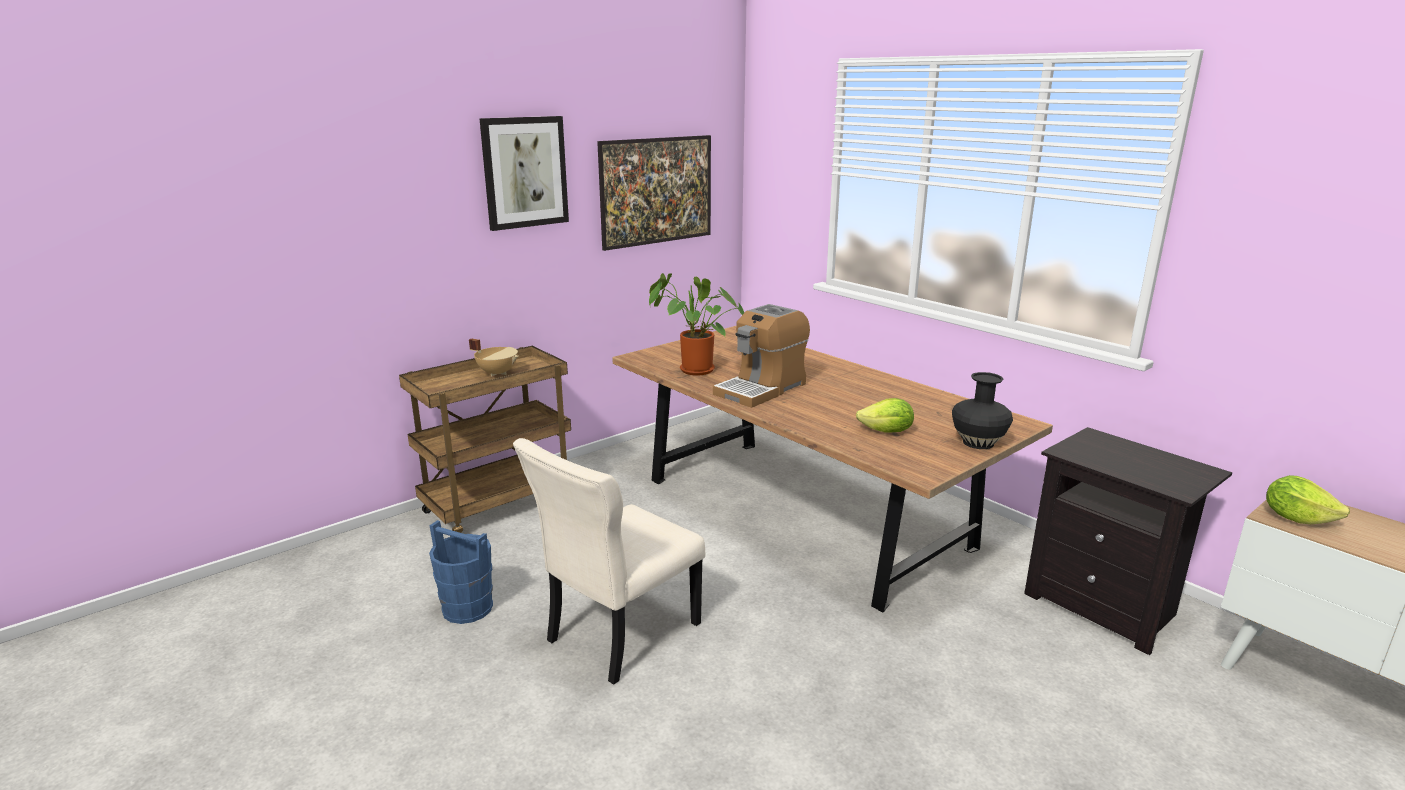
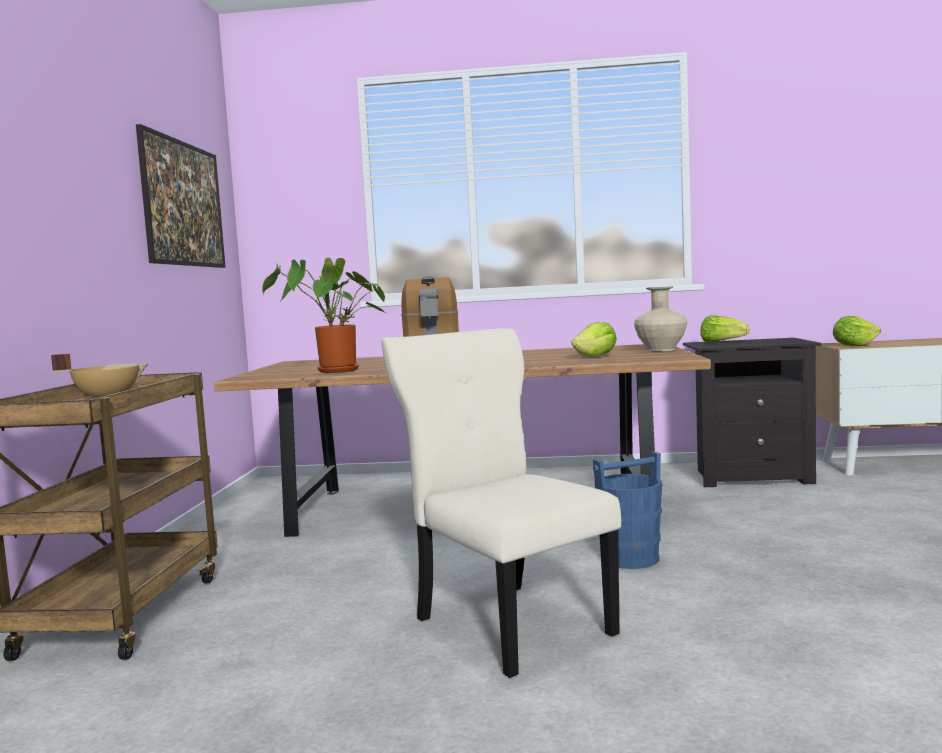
camera: 45 degrees left, 15 degrees down
(467, 608) = (288, 692): blue bucket -> blue bucket (629, 559)
(524, 172) = (77, 136): picture -> none
(619, 634) = (509, 623): beige chair -> beige chair turned 150 degrees clockwise
(978, 442) = (660, 350): black vase -> beige vase
(1114, 447) = (722, 342): none -> lettuce

